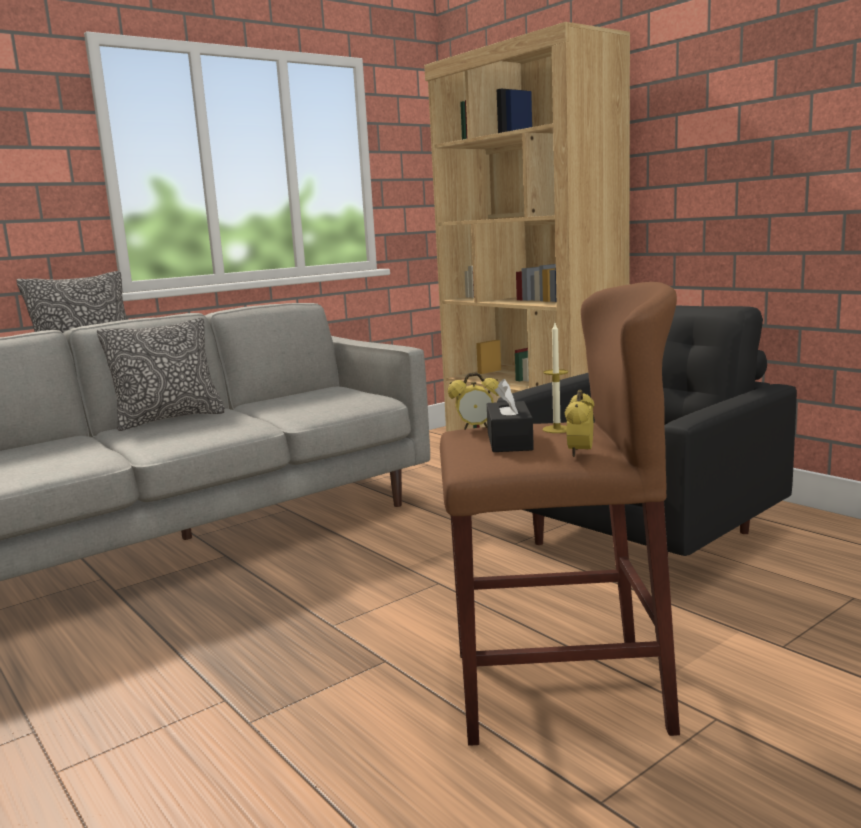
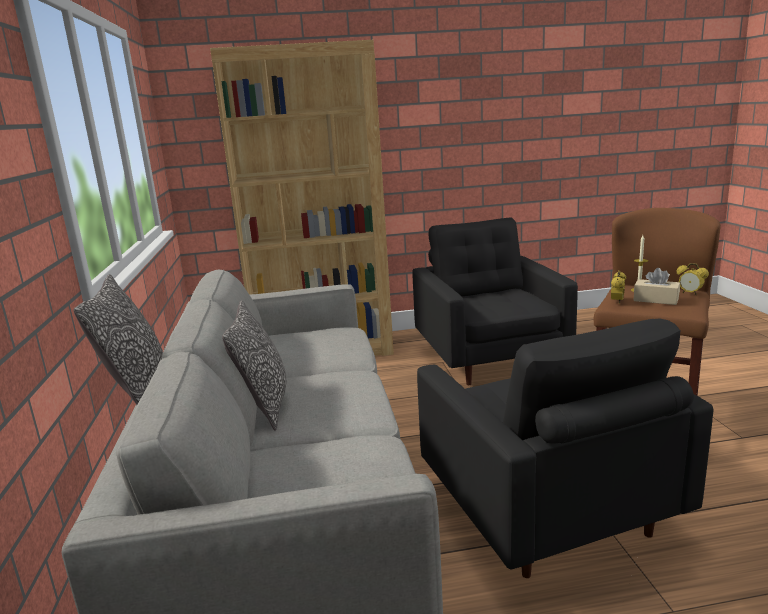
camera: 60 degrees left, 5 degrees up
(240, 655) = (546, 512): none -> black armchair
(509, 441) = (656, 300): black tissue box -> beige tissue box

